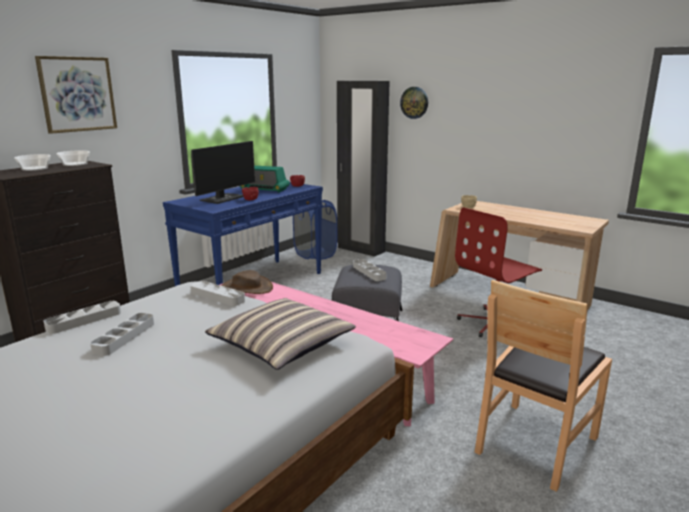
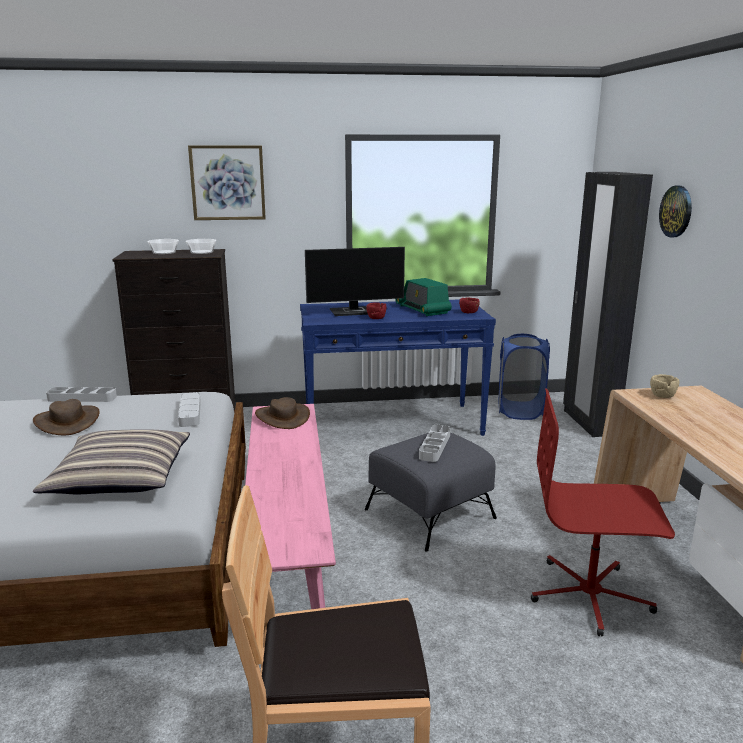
camera: 45 degrees right, 0 degrees up
(124, 337) = (68, 421): grey tray -> brown hat

